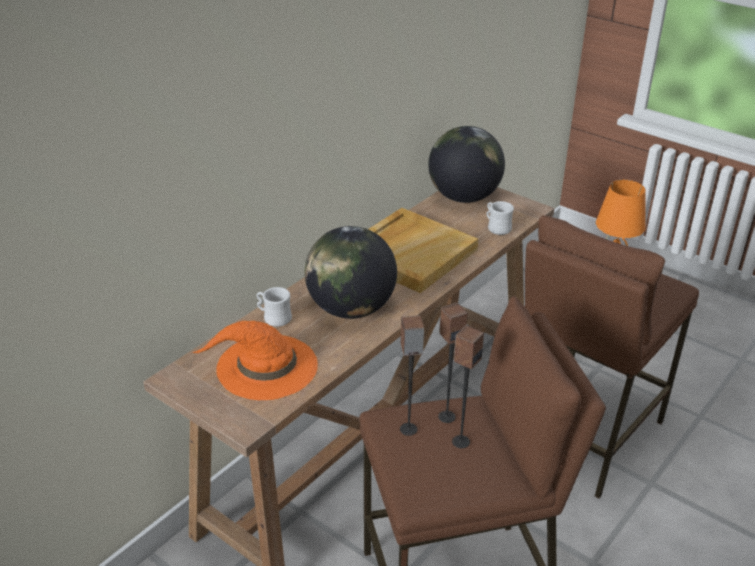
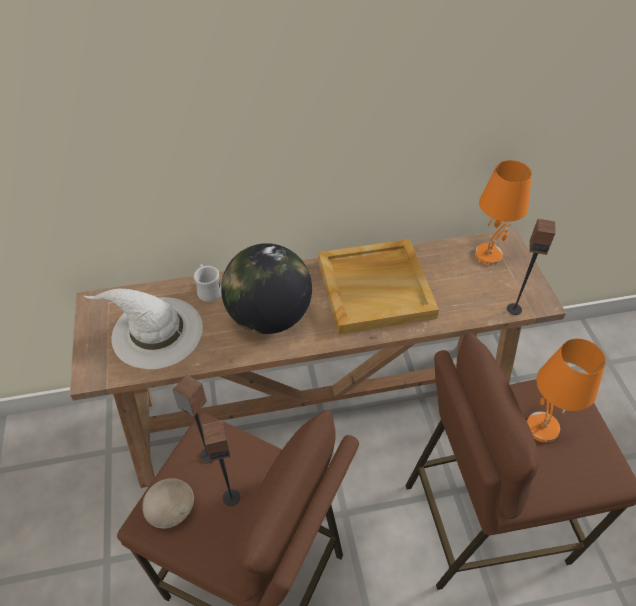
camera: 40 degrees right, 15 degrees up
(265, 367) = (155, 332): orange hat -> white hat
(422, 476) = (170, 506): none -> beige bowl
(446, 416) = (247, 465): speaker -> speaker (514, 309)
(464, 197) = (488, 255): globe -> orange table lamp
(496, 227) = (482, 304): white mug -> none

